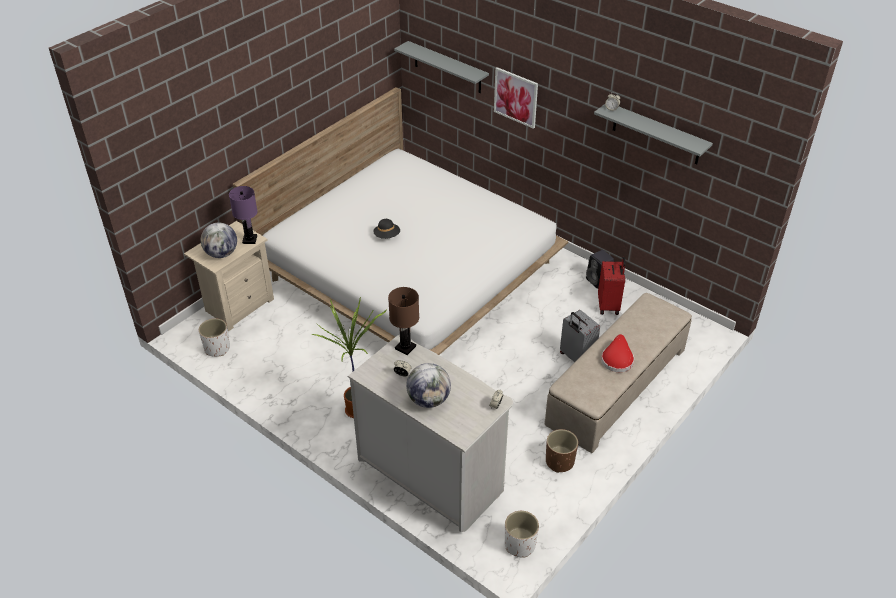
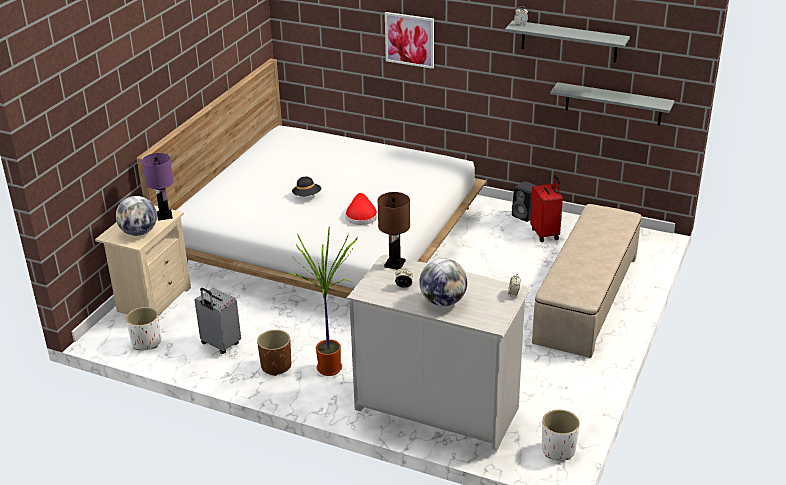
camera: 15 degrees left, 10 degrees down
(447, 67) = (327, 25): grey shelf -> grey shelf (613, 104)
(559, 462) = (562, 371): brown planter -> brown planter (276, 366)
(576, 357) = (534, 281): grey suitcase -> grey suitcase (220, 344)
(617, 359) = (589, 260): red hat -> red hat (361, 216)

